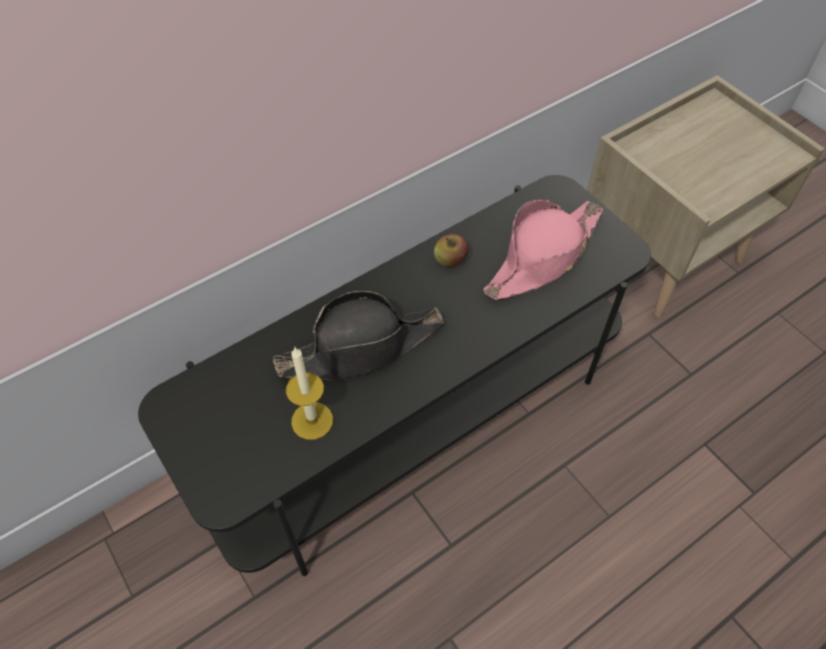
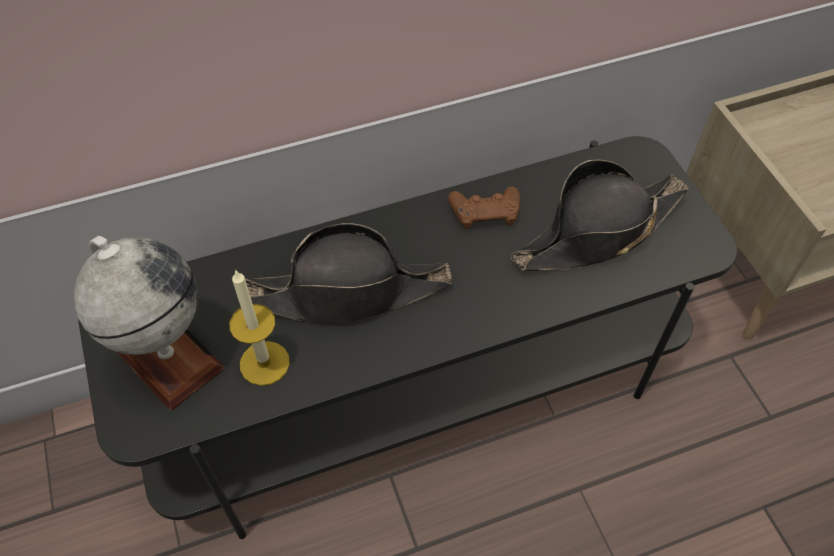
camera: 15 degrees right, 0 degrees up
(230, 436) = (168, 358): none -> globe
(450, 260) = (485, 212): apple -> brown game controller
(542, 257) = (597, 232): pink hat -> black hat

